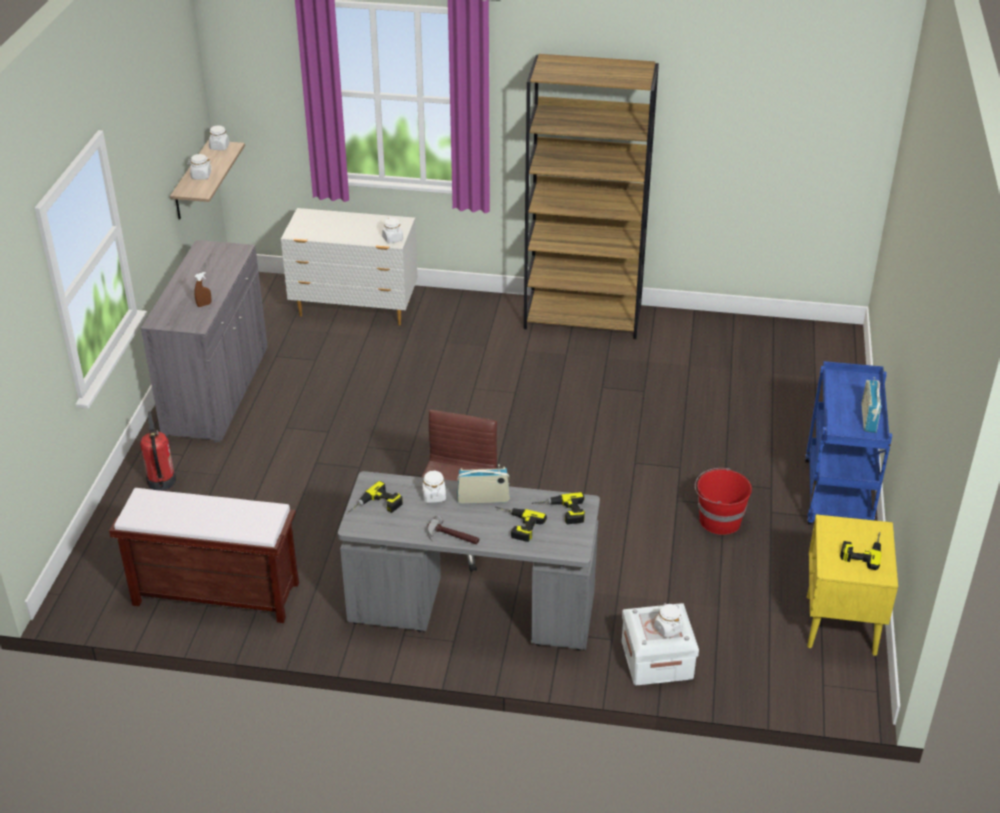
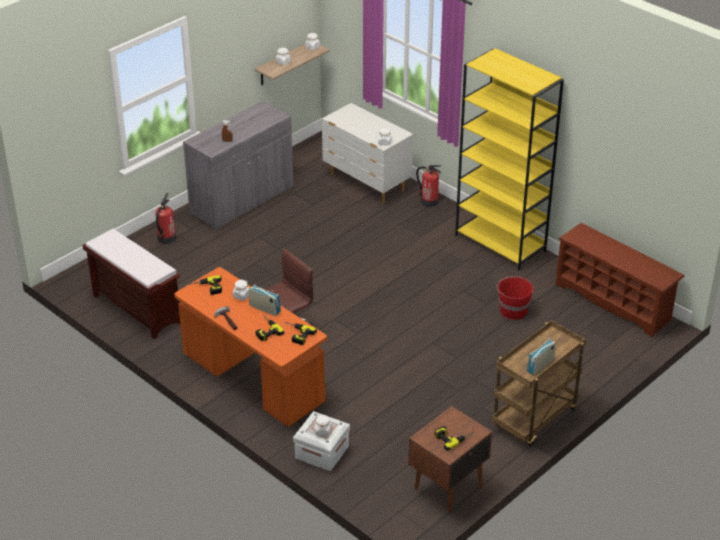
camera: 35 degrees right, 0 degrees up
(452, 303) = (429, 201): none -> fire extinguisher
(472, 611) = (252, 379): grey desk -> orange desk
(583, 317) = (501, 243): brown bookcase -> yellow bookcase
(719, 520) = (444, 397): red bucket -> red bucket (513, 310)
(769, 332) = (614, 302): none -> brown shoe rack
(838, 497) = (534, 419): blue cart -> brown cart
(840, 625) = (447, 487): yellow nightstand -> brown nightstand

